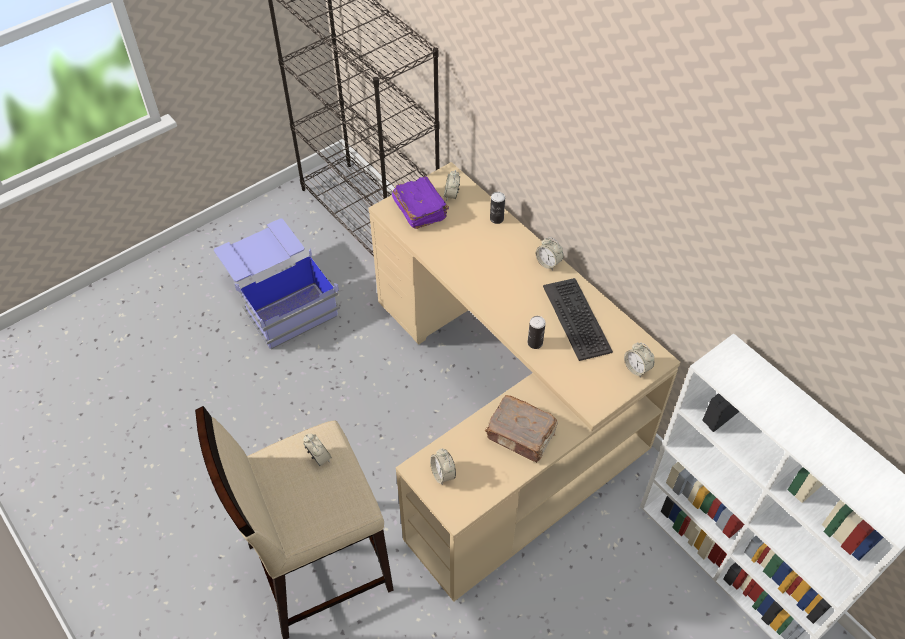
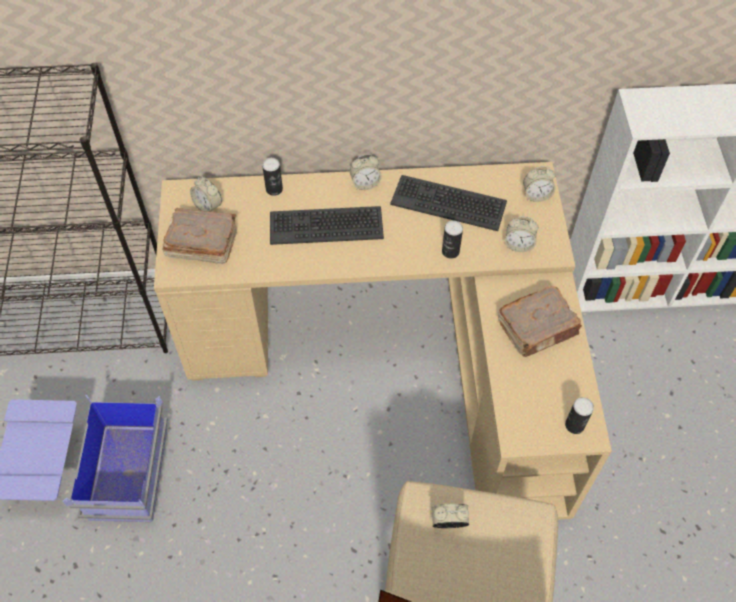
camera: 55 degrees left, 5 degrees up
(420, 209) = (201, 244): purple book -> brown book
(443, 474) = (538, 420): alarm clock -> alarm clock (518, 245)
(456, 500) = (574, 425): none -> can
(493, 262) = (326, 225): none -> keyboard

